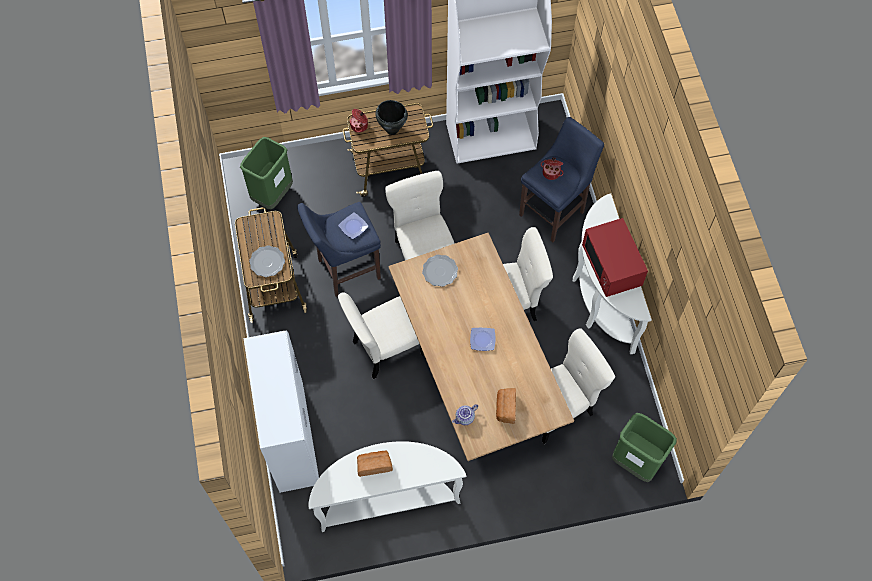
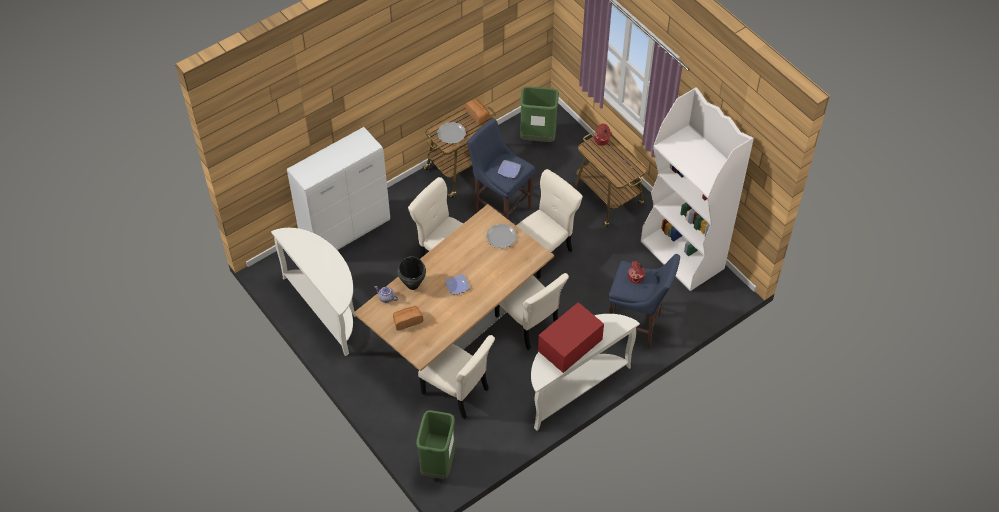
camera: 65 degrees right, 10 degrees down
(374, 465) = (321, 256): bread -> bread (478, 115)
(392, 129) = (612, 162): black cooking pot -> black cooking pot (413, 285)

